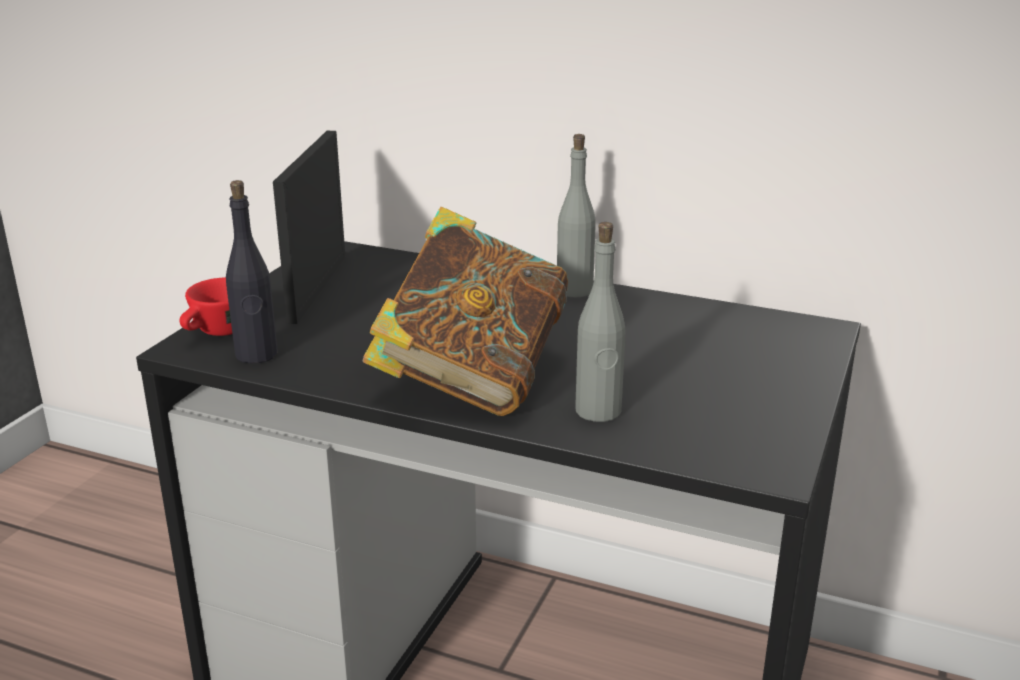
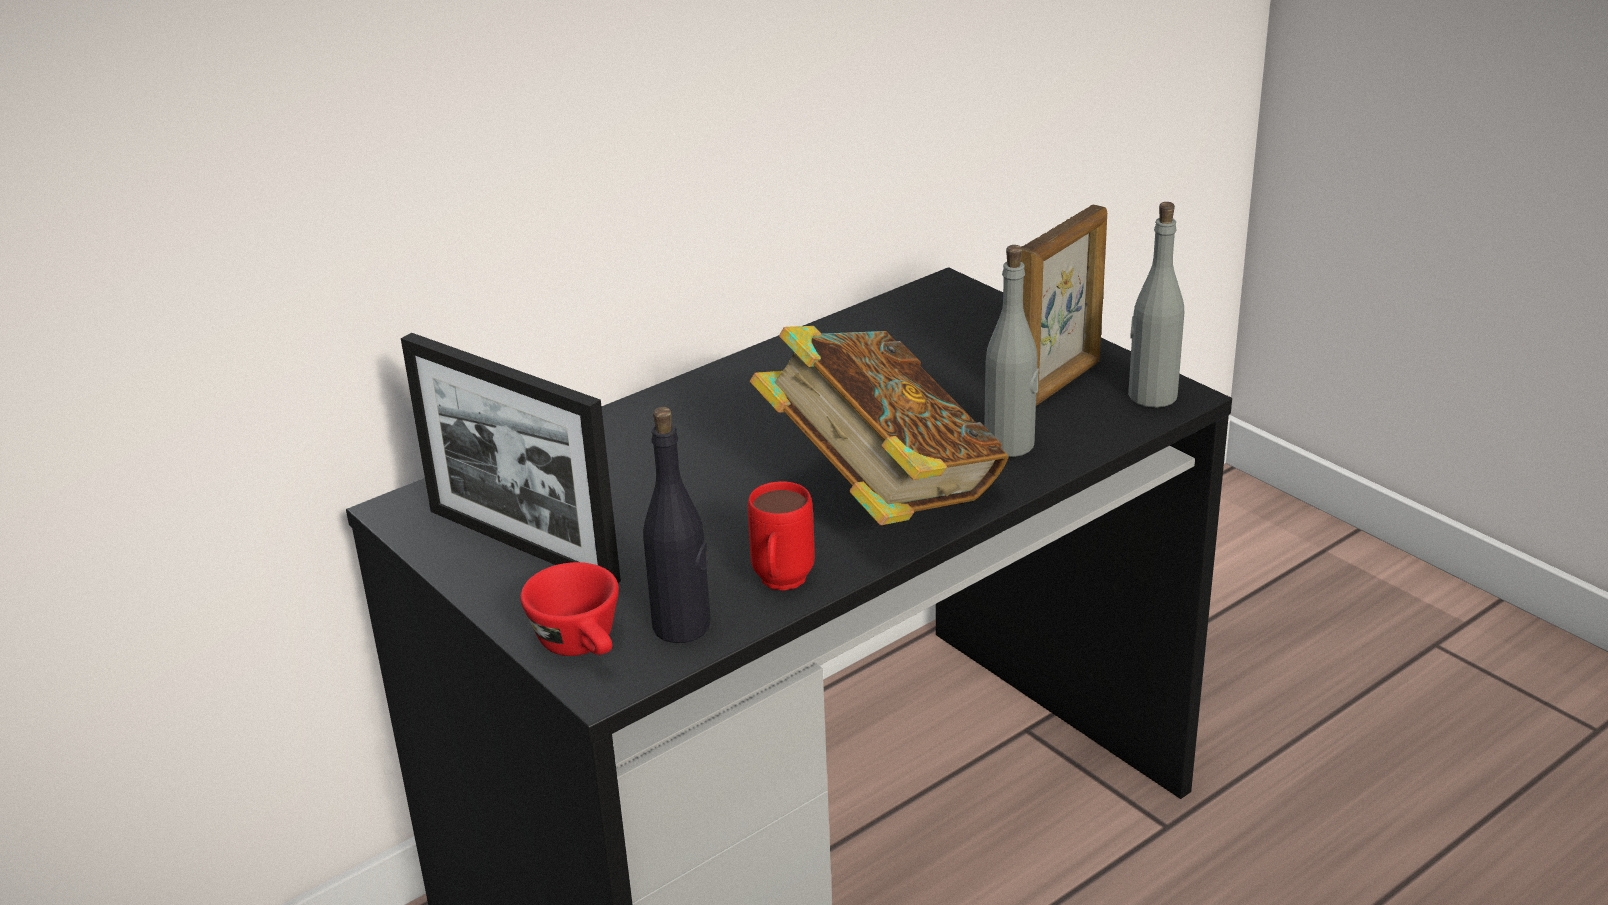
camera: 60 degrees left, 5 degrees up
(325, 373) = (781, 586): none -> red mug
(574, 290) = (723, 381): grey bottle -> grey bottle (1152, 396)
(722, 410) = (1059, 384): none -> picture frame

